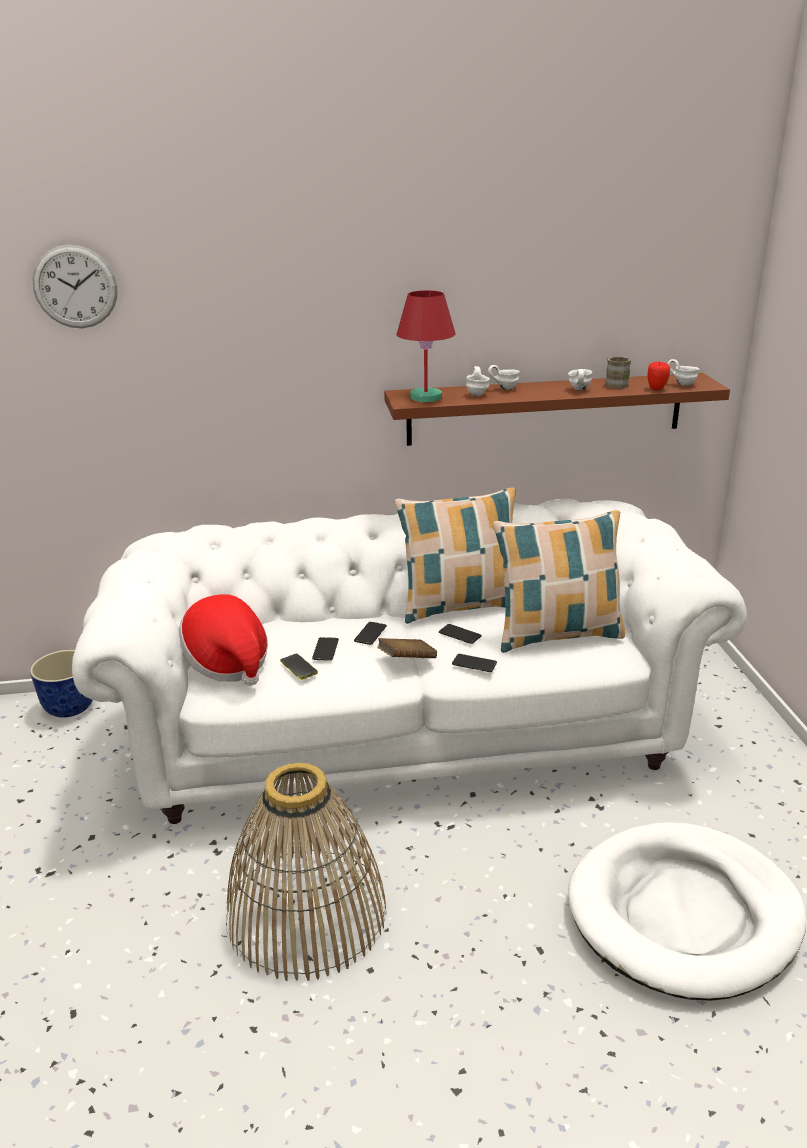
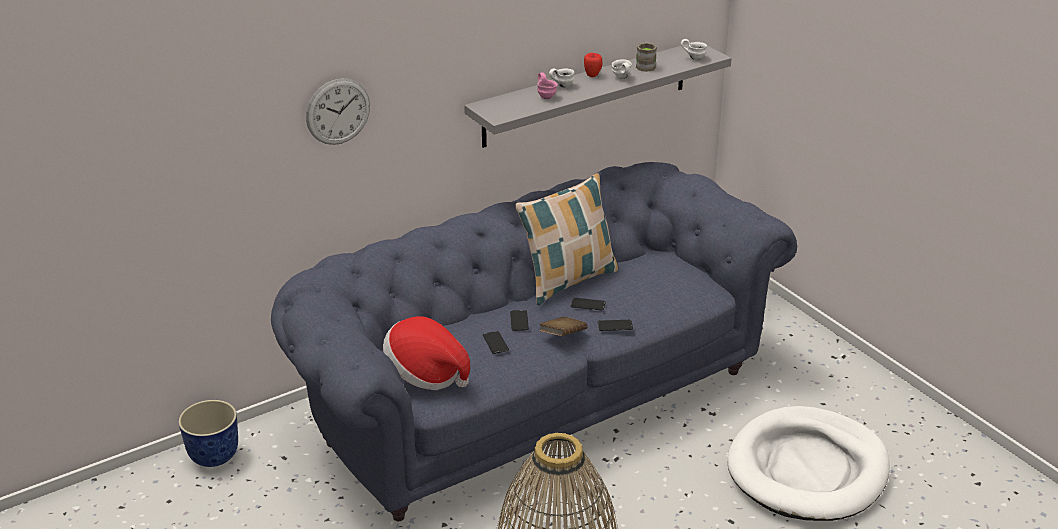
camera: 25 degrees left, 5 degrees up
(75, 287) = (211, 67): wall clock -> wall clock (338, 111)
(298, 667) = (487, 362): phone -> none
(406, 731) = (530, 395): white sofa -> blue sofa
(426, 397) = (508, 107): red table lamp -> none
(478, 394) = (547, 96): white mug -> pink mug
(545, 409) = (586, 94): brown shelf -> grey shelf
(557, 635) = (658, 287): pillow -> none
(656, 389) = (678, 66): apple -> apple (592, 75)

